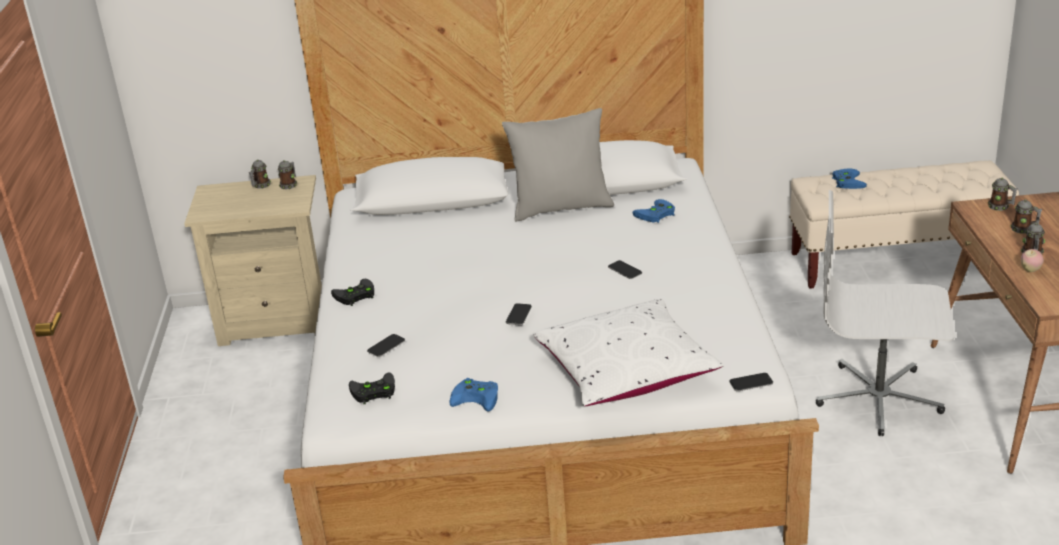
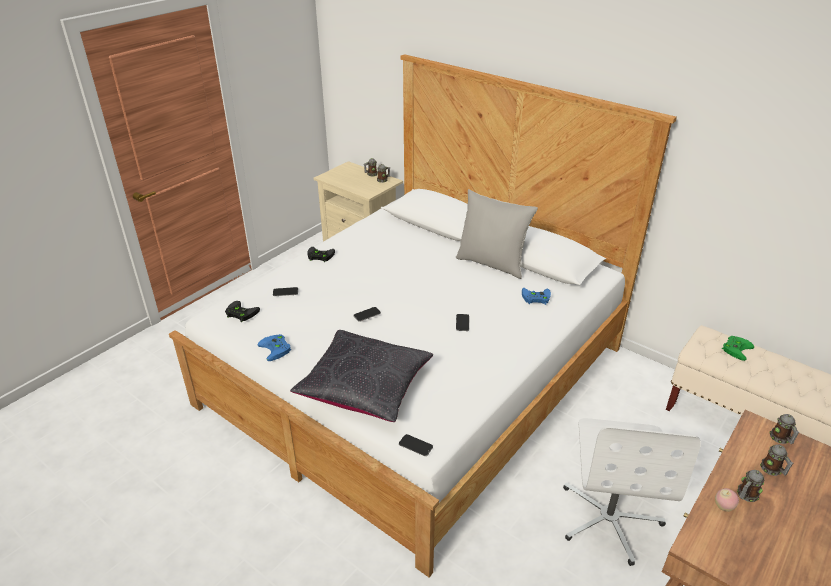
camera: 40 degrees right, 5 degrees up
(626, 371) = (364, 386): white pillow -> black pillow
(846, 181) = (736, 348): blue game controller -> green game controller
(879, 398) = (609, 518): white office chair -> white office chair turned 135 degrees counterclockwise

